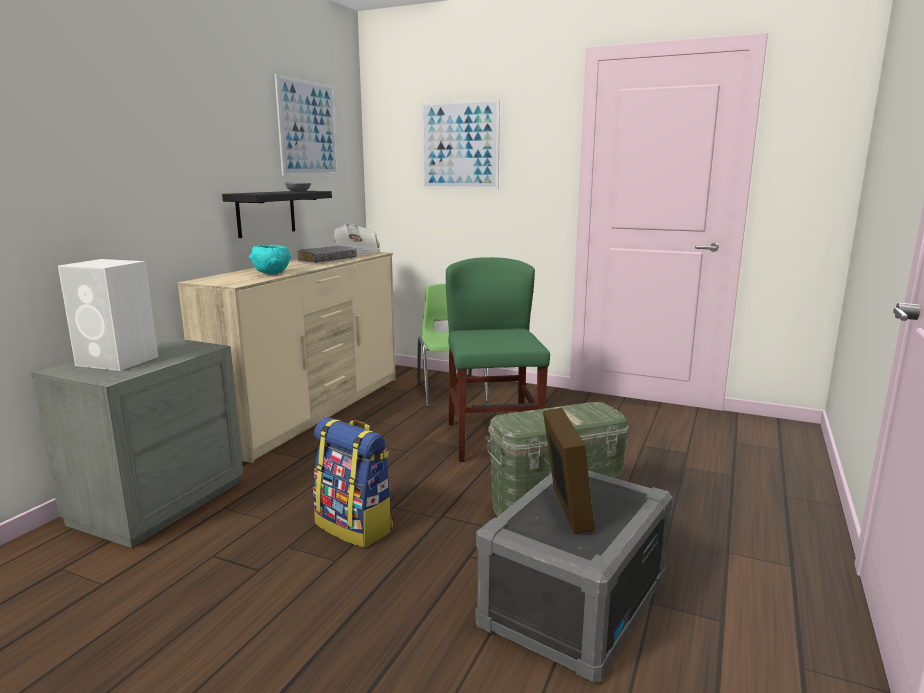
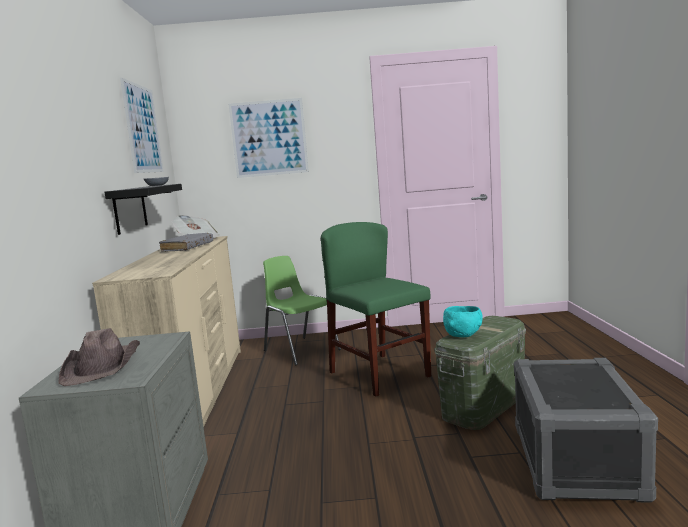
camera: 25 degrees left, 5 degrees down
(119, 361) = (103, 366): white speaker -> brown hat
(272, 273) = (169, 262): turquoise bowl -> turquoise bowl (463, 336)
(355, 526) = (358, 467): backpack -> none
(565, 509) = (567, 385): picture frame -> none

